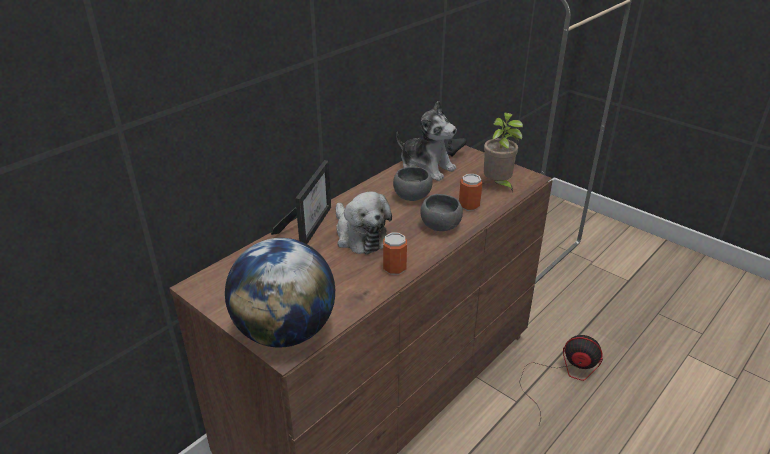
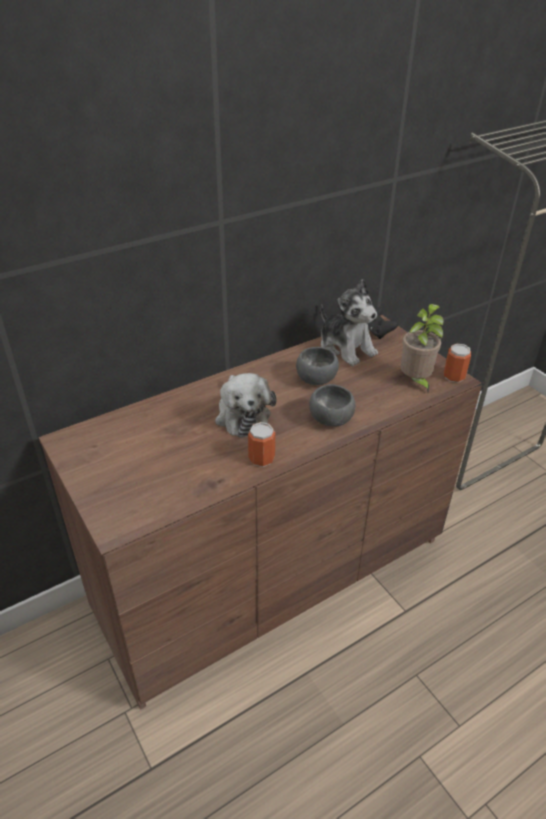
camera: 15 degrees right, 5 degrees up
(285, 331) = (124, 507): globe -> none
(309, 225) = (197, 393): picture frame -> none
(469, 205) = (372, 400): can -> can (454, 376)
(562, 375) = (466, 594): fan -> none

